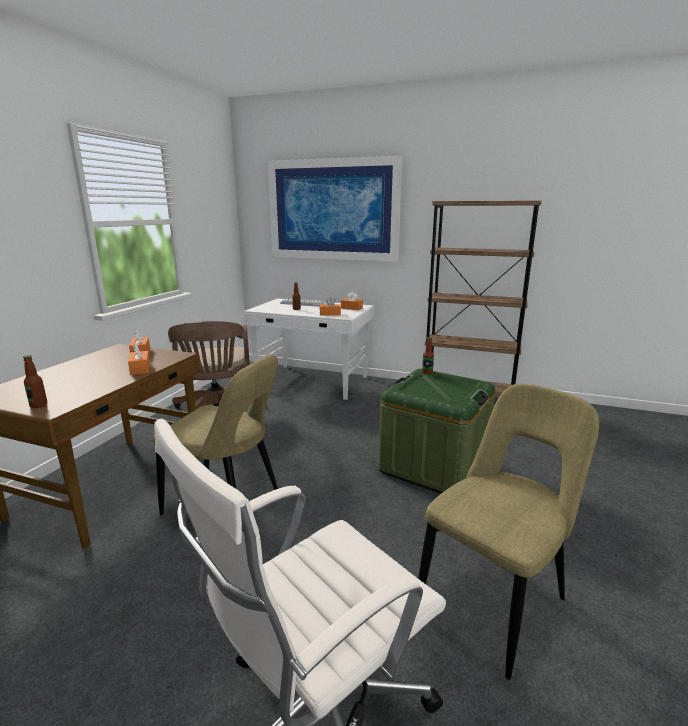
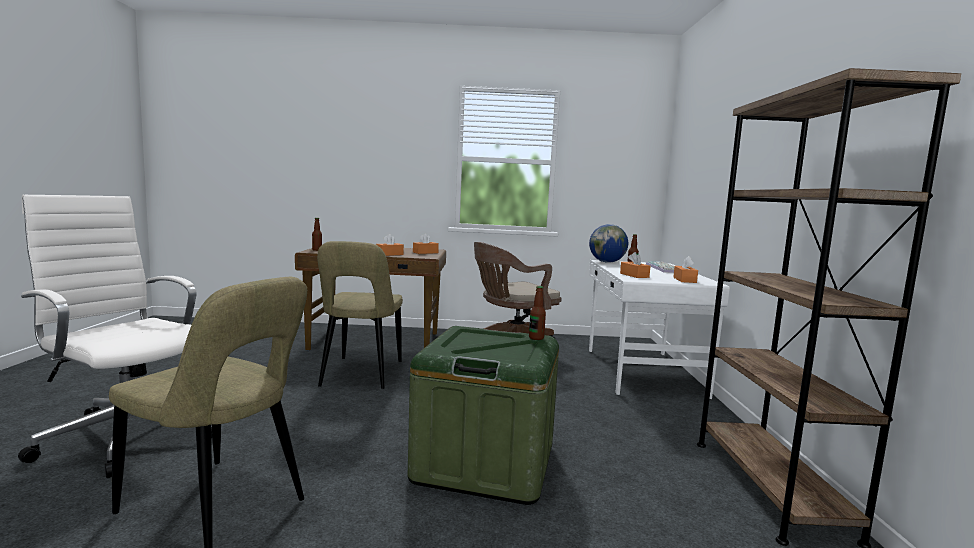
camera: 70 degrees right, 10 degrees down
(263, 309) = (607, 262): none -> globe
(333, 210) = (721, 147): picture -> none

